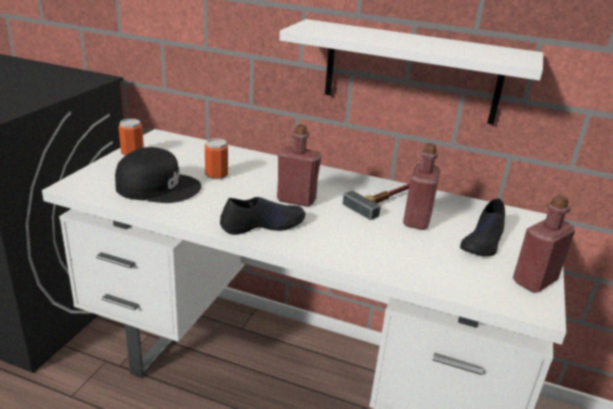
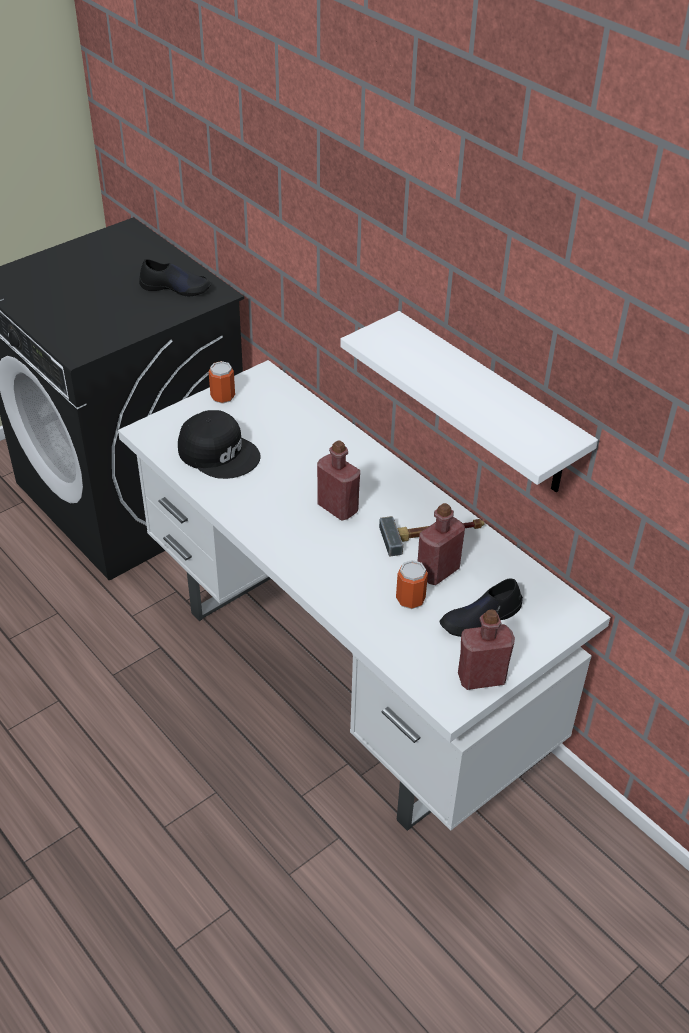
camera: 30 degrees right, 15 degrees up
(216, 175) = (284, 451): can -> can (410, 599)
(262, 225) = (281, 530): black shoe -> black shoe (176, 288)

